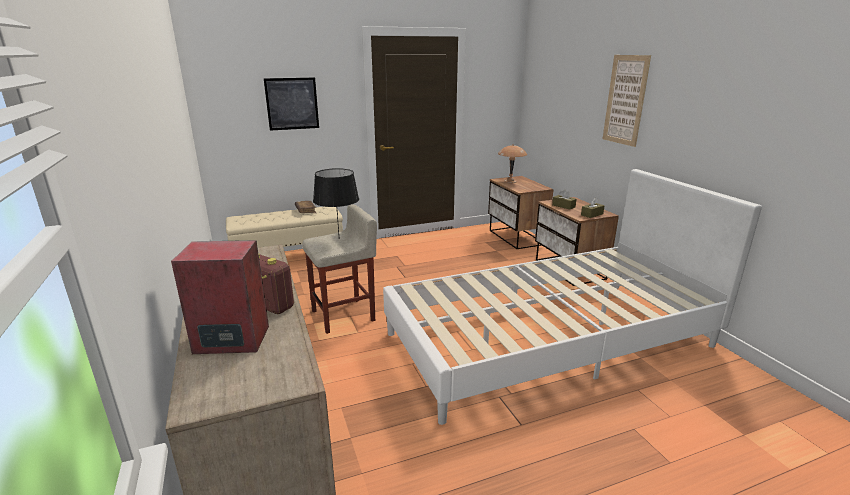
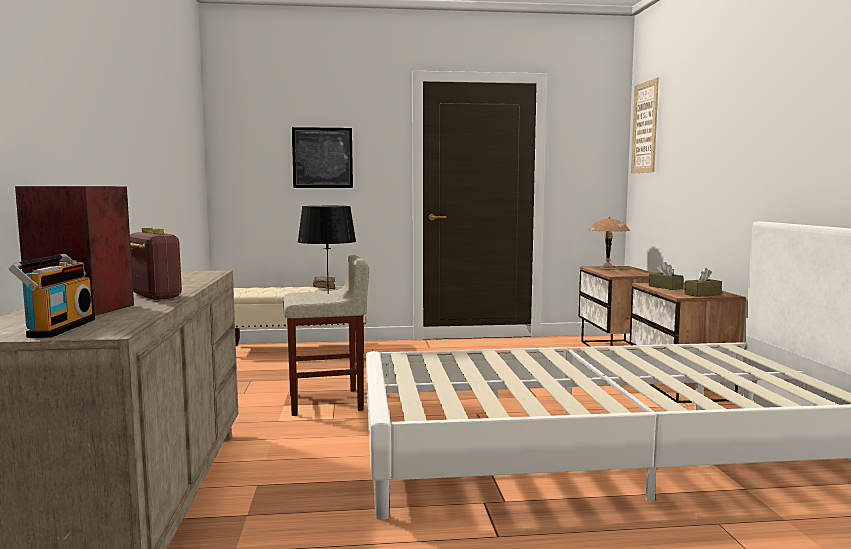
camera: 15 degrees right, 15 degrees down
(250, 380) = (58, 328): none -> radio
(625, 100) = (744, 131): picture -> picture (645, 127)

